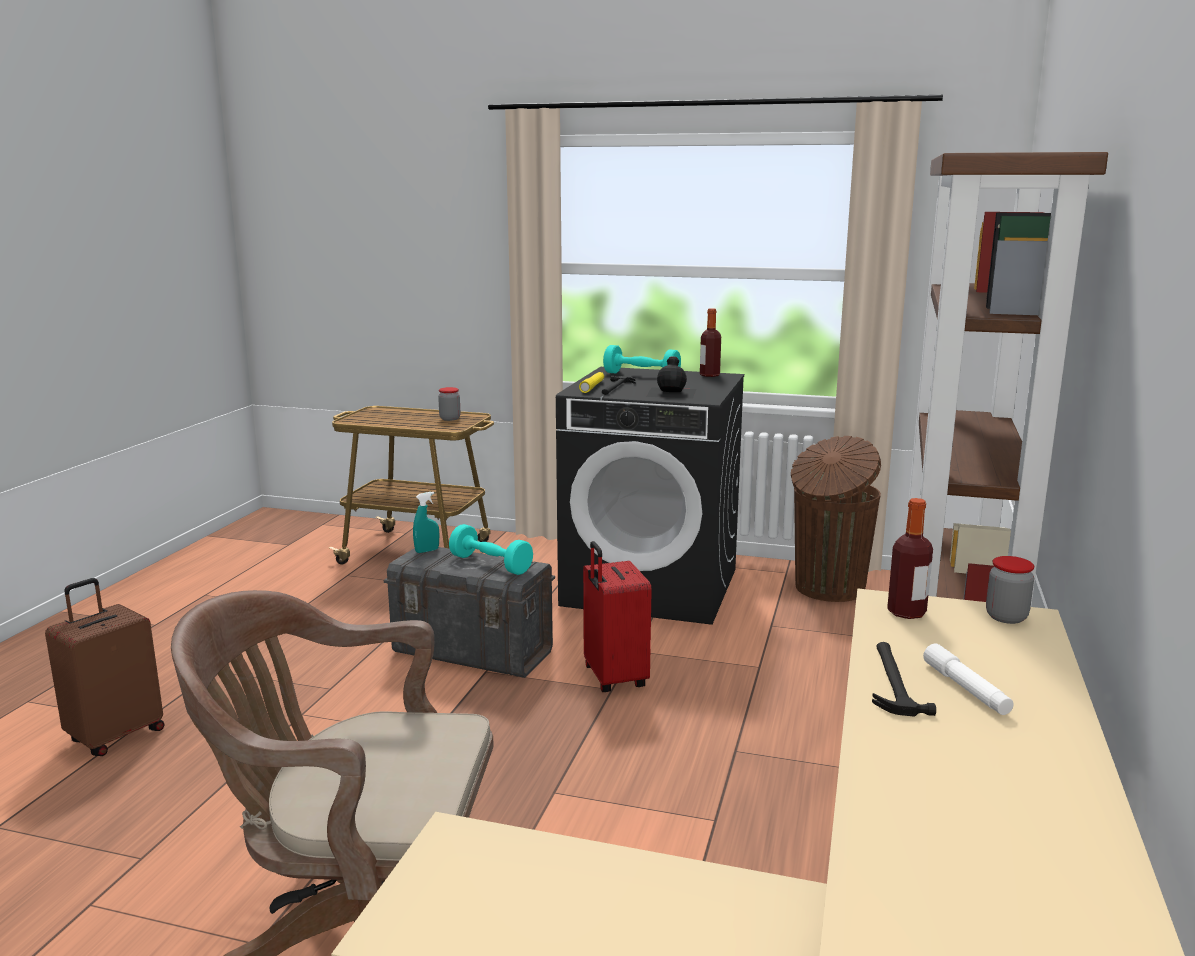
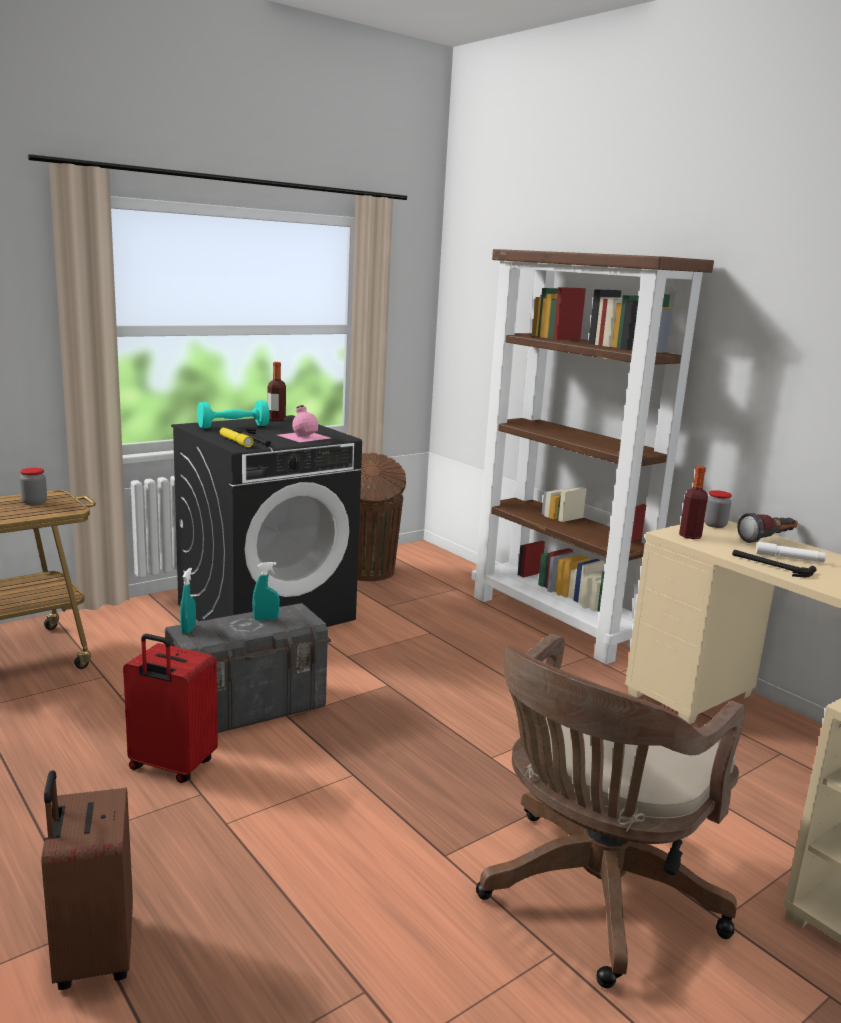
camera: 55 degrees left, 0 degrees up
(491, 564) = (266, 619): turquoise dumbbell -> turquoise spray bottle
(613, 678) = (374, 678): red suitcase -> red suitcase (171, 766)
(672, 392) = (304, 436): black bottle -> pink bottle
(1026, 661) = (768, 540): none -> flashlight

